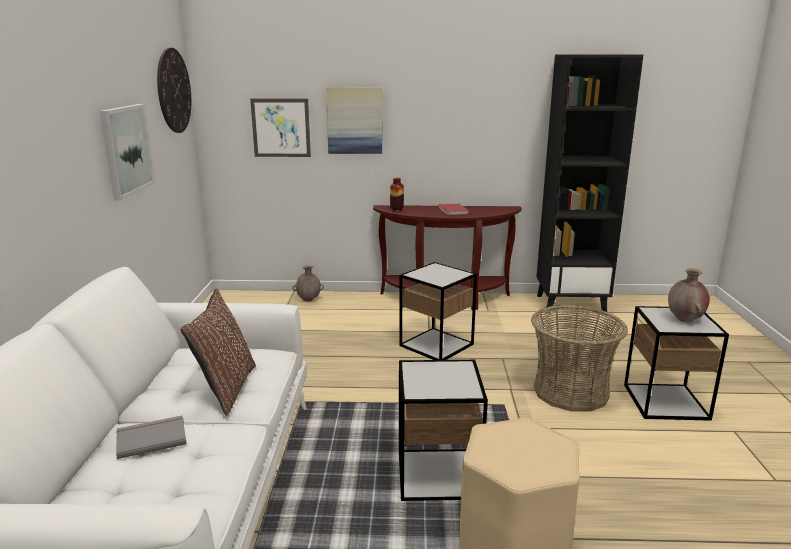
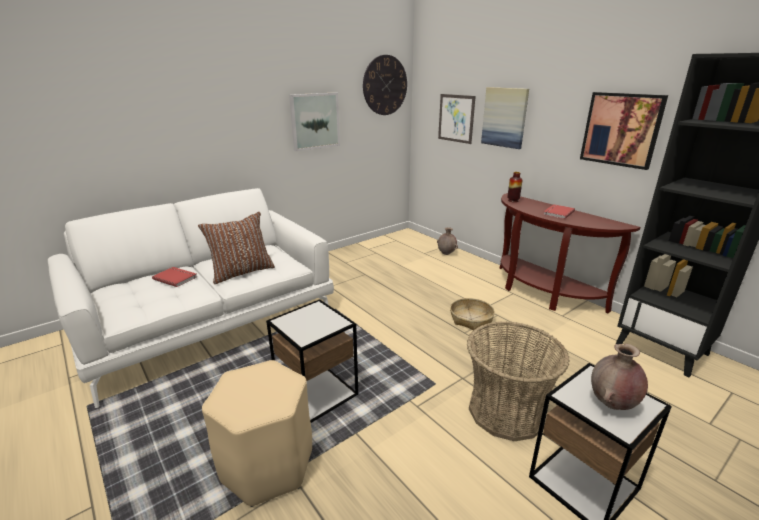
camera: 50 degrees right, 5 degrees up
(151, 438) = (176, 277): grey book -> red book
(436, 345) = (470, 319): side table -> basket
(487, 121) = (621, 129): none -> picture

